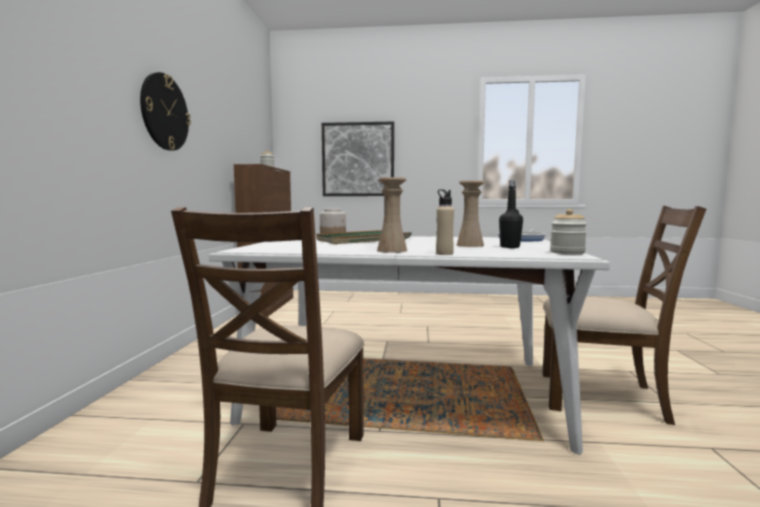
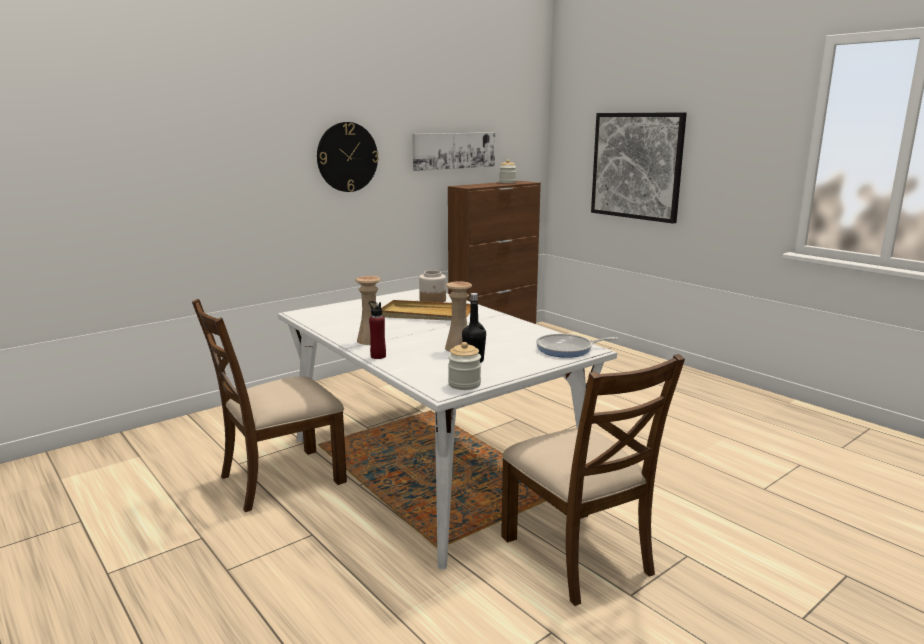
camera: 45 degrees right, 10 degrees up
(231, 134) = (454, 150): none -> picture
(362, 240) = (425, 314): green tray -> beige tray
(444, 254) = (378, 356): beige bottle -> red bottle

